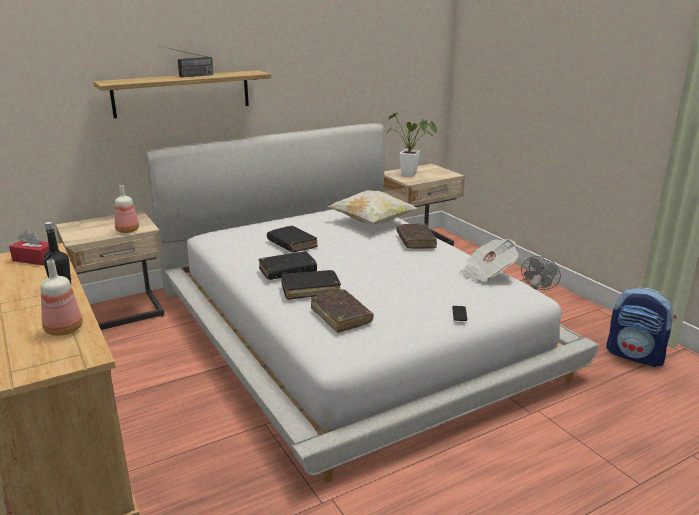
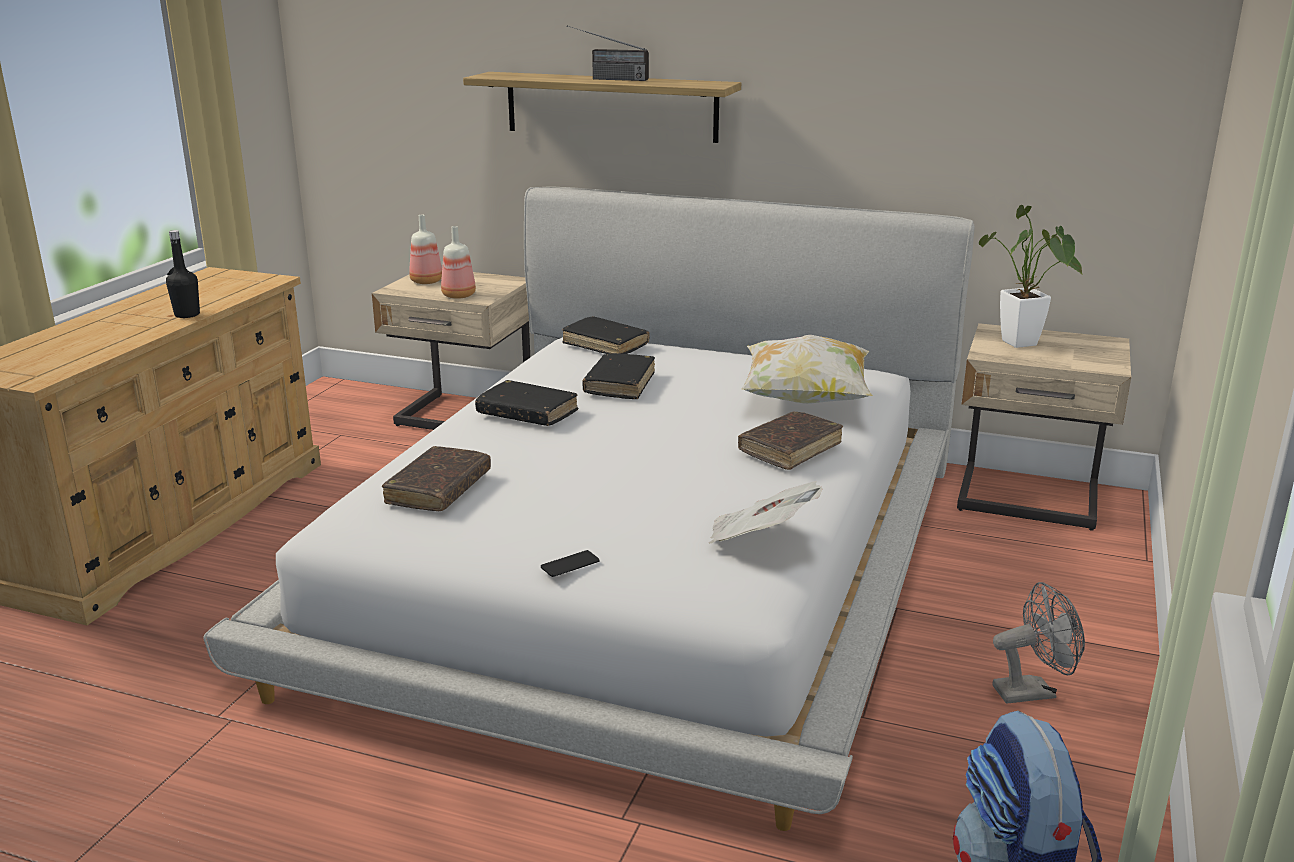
camera: 50 degrees right, 0 degrees up
(34, 259) = (239, 284): red tissue box -> none
(62, 330) = (82, 352): bottle -> bottle (425, 281)
(310, 290) = (491, 445): black book -> black book (605, 345)

